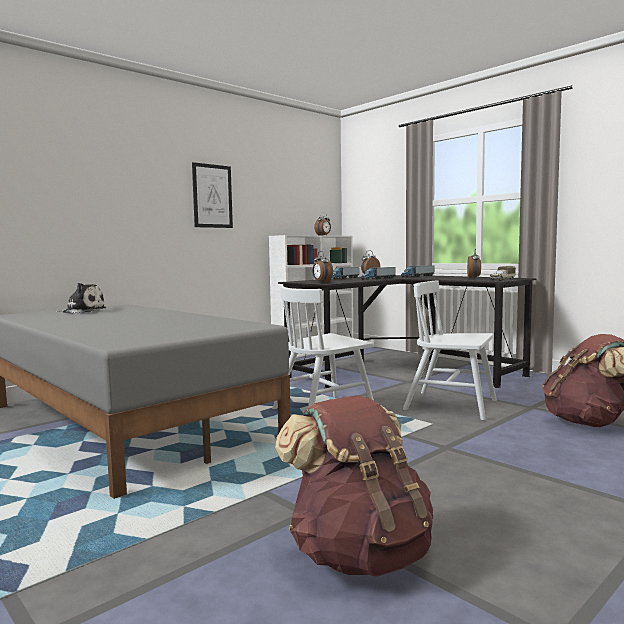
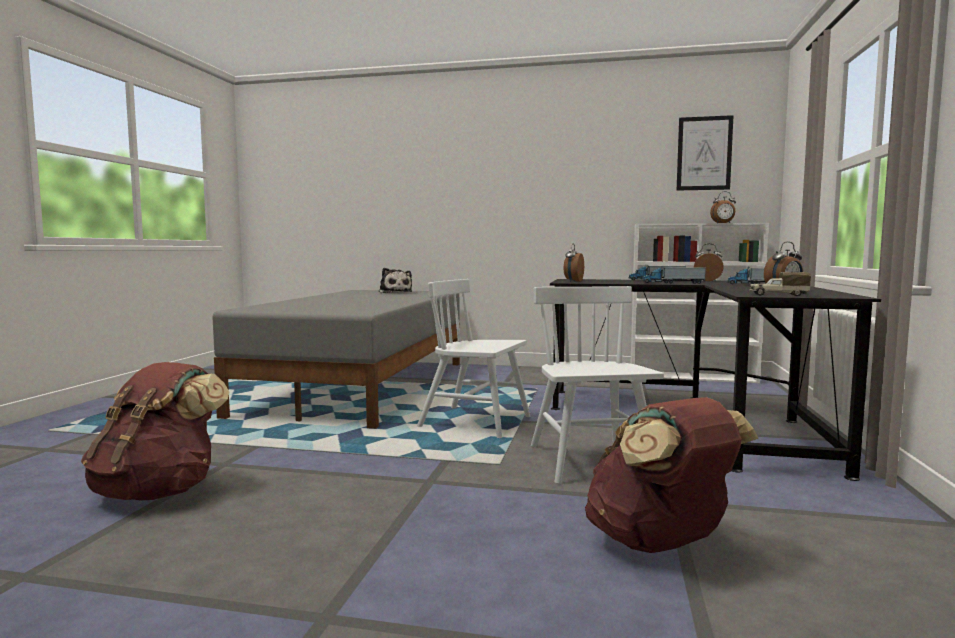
camera: 55 degrees right, 0 degrees up
(212, 196) = (560, 182): picture -> picture (704, 153)

